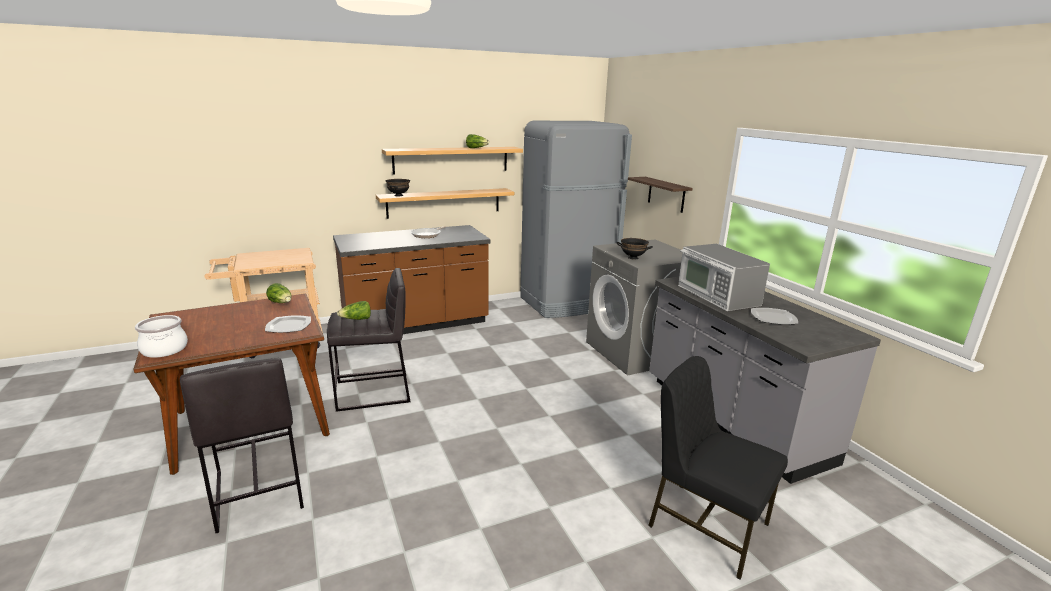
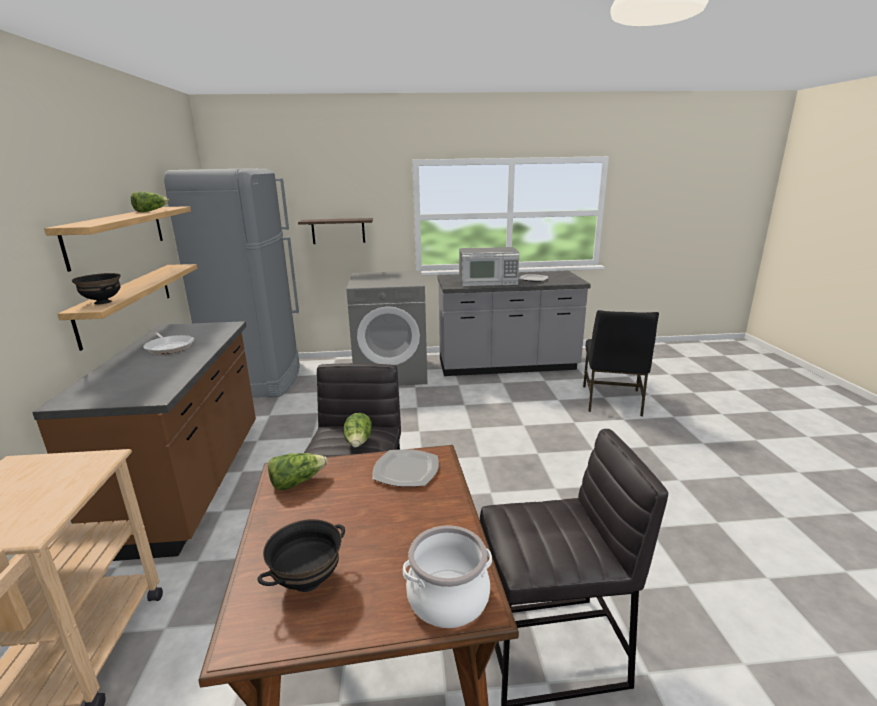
camera: 70 degrees left, 0 degrees up
(633, 258) = (398, 283): black bowl -> black bowl (308, 581)
(706, 524) = (612, 401): black chair -> black chair turned 45 degrees counterclockwise

